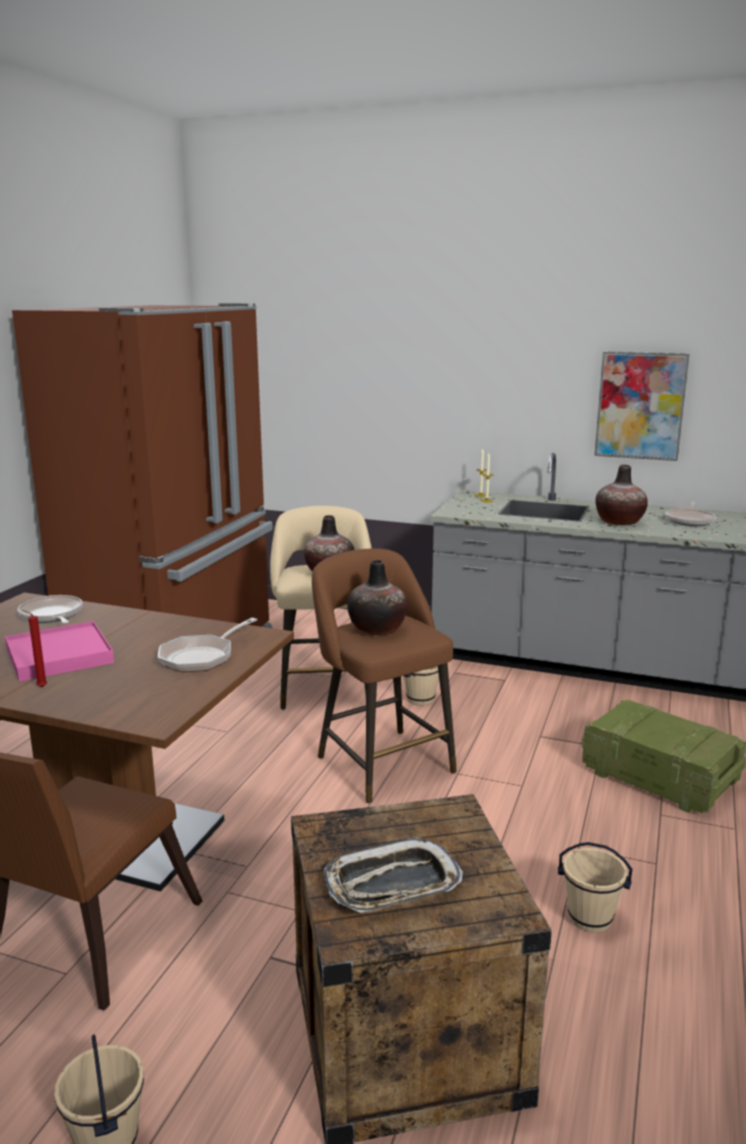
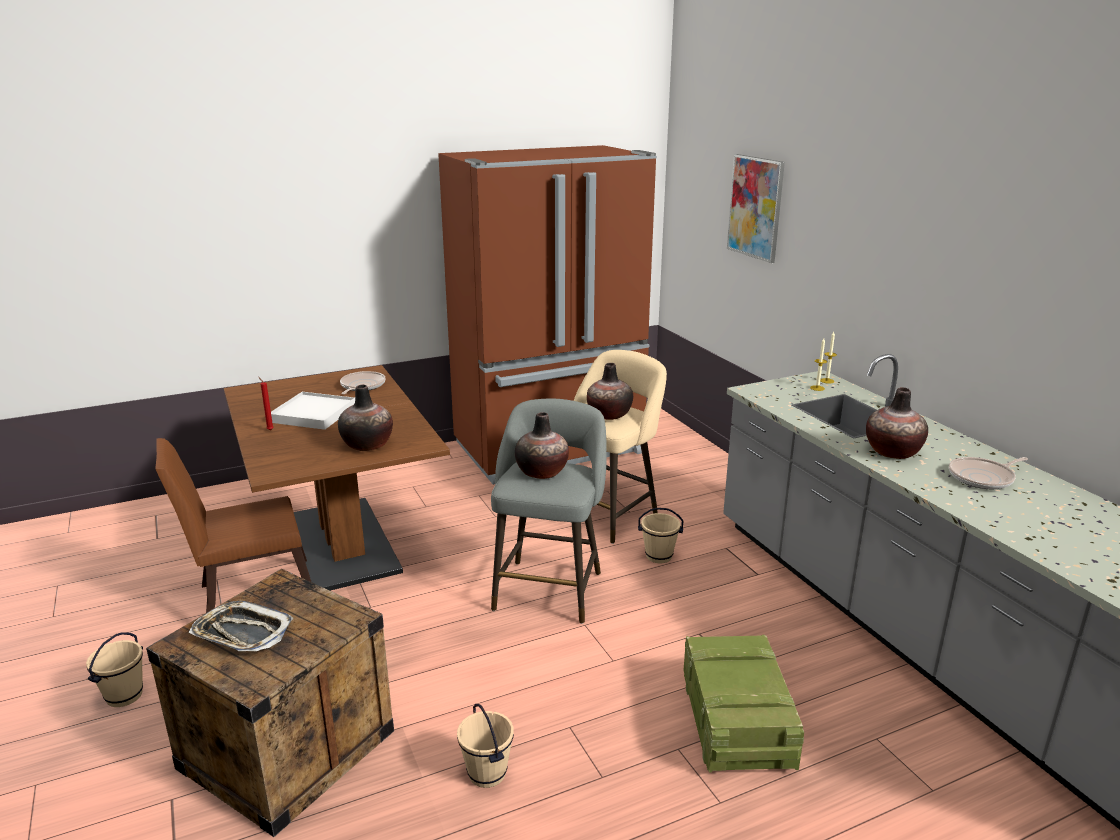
camera: 45 degrees right, 5 degrees up
(59, 656) = (313, 414): pink tray -> white tray
(201, 657) = (367, 444): frying pan -> vase
(381, 762) = (549, 587): brown stool -> grey stool
(640, 406) = (996, 322): picture -> picture (755, 207)

